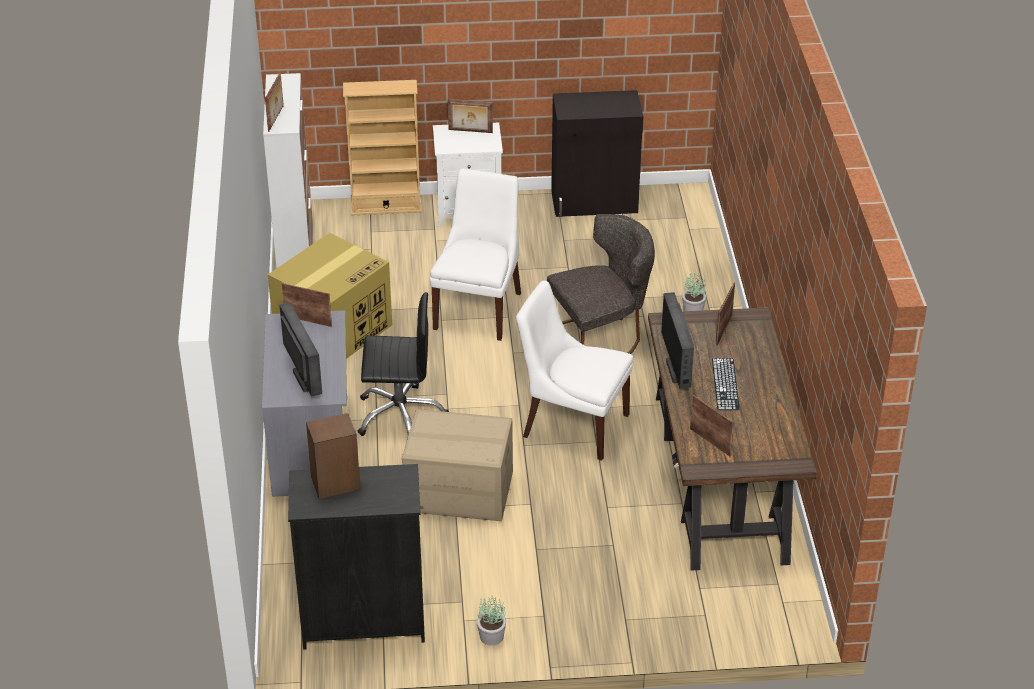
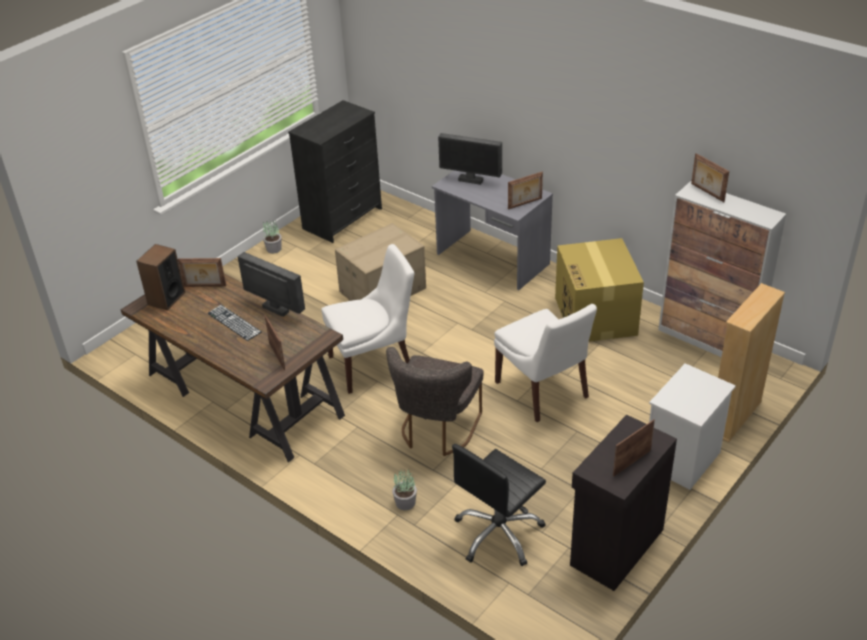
camera: 135 degrees right, 0 degrees up
(336, 483) = (344, 119): speaker -> speaker (166, 298)
(400, 415) = (476, 302): black office chair -> black office chair (499, 533)
(470, 131) = (701, 400): picture frame -> picture frame (631, 462)

